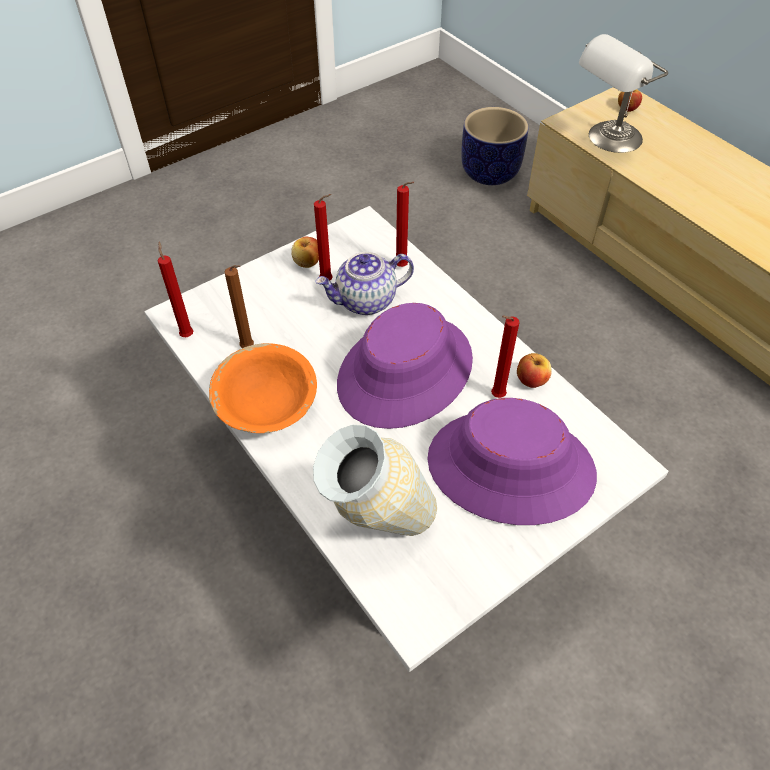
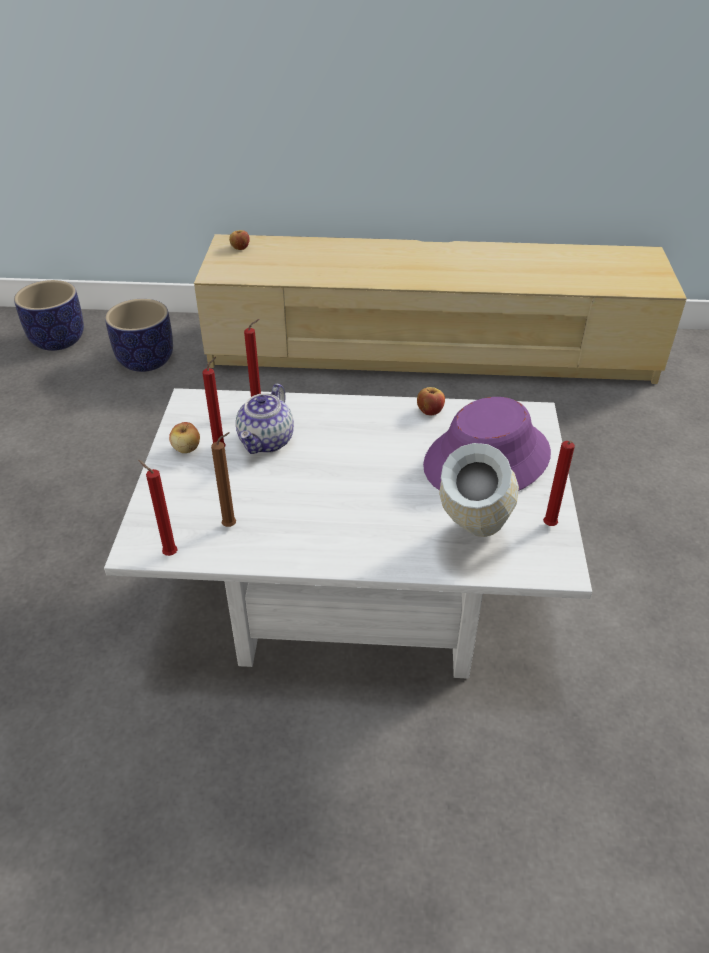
camera: 50 degrees left, 10 degrees down
(267, 405) = (301, 545): orange bowl -> none
(405, 372) = (356, 460): purple hat -> none
(449, 115) = (58, 340): none -> planter
(495, 396) = (425, 433): red candle -> red candle (549, 527)
(607, 141) = (256, 272): white table lamp -> none

